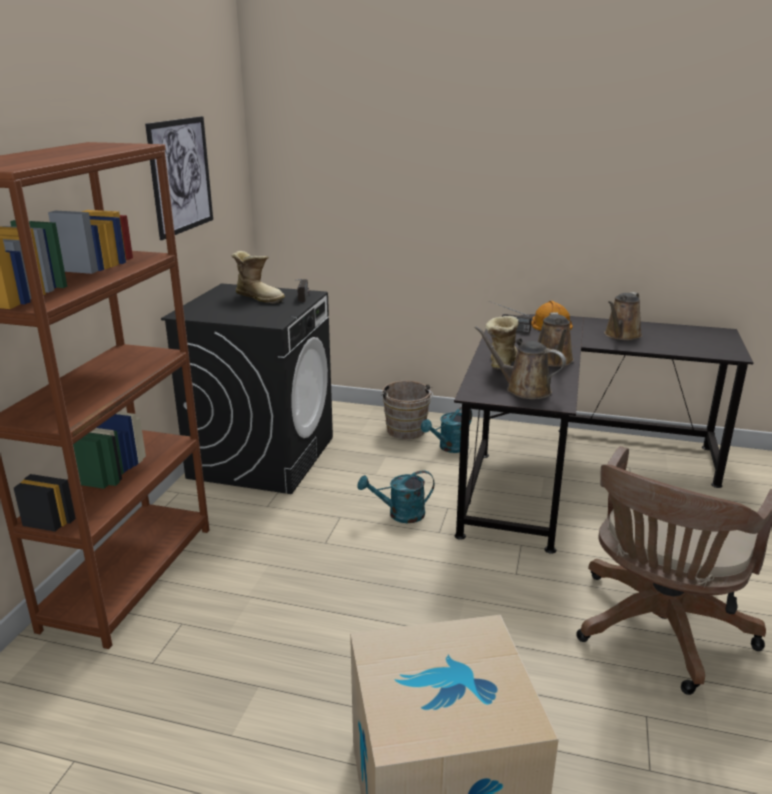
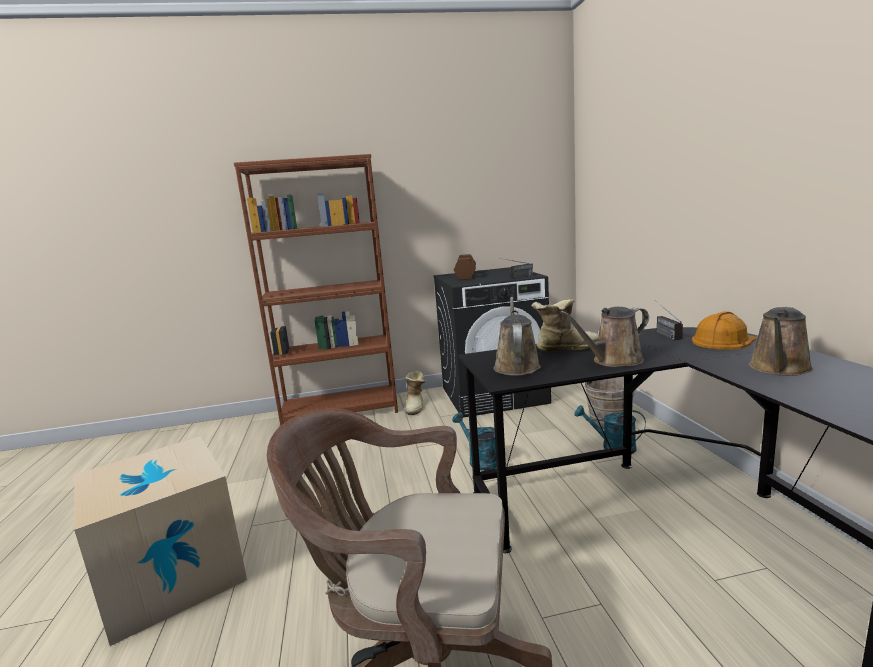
camera: 65 degrees right, 10 degrees down
(181, 176) = (473, 186): picture -> none
(227, 310) = (466, 276): none -> brown dumbbell
(259, 298) = (502, 274): boot -> boot (416, 407)
(621, 335) = (779, 369): brown watering can -> brown watering can turned 60 degrees counterclockwise

